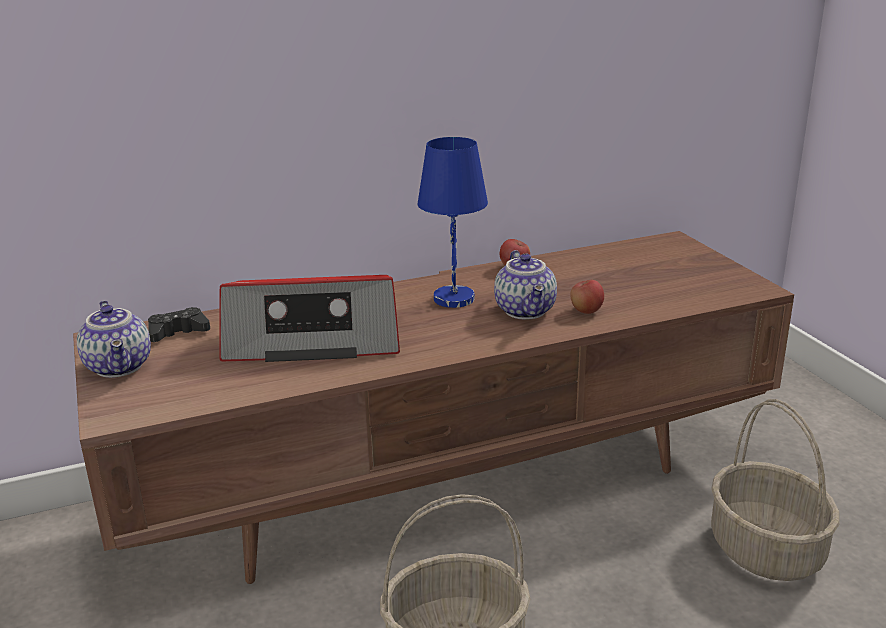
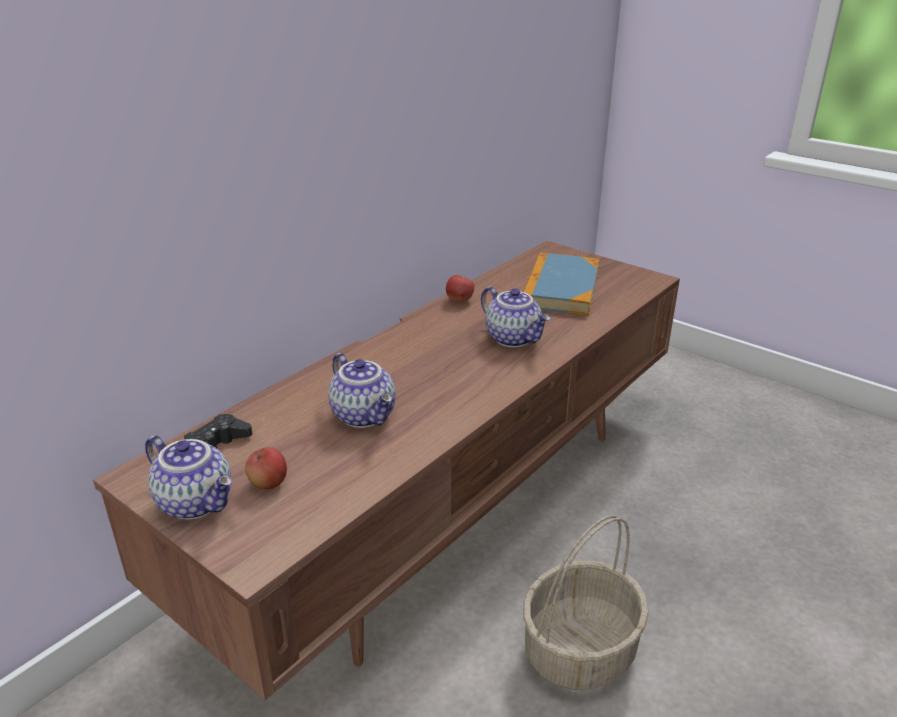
camera: 30 degrees left, 5 degrees up
(313, 340) = (365, 415): radio -> teapot
(453, 298) = (442, 341): blue table lamp -> none
(586, 311) = (558, 327): apple -> apple (268, 483)
(636, 277) = (561, 288): none -> book
(767, 550) = (712, 479): basket -> none

